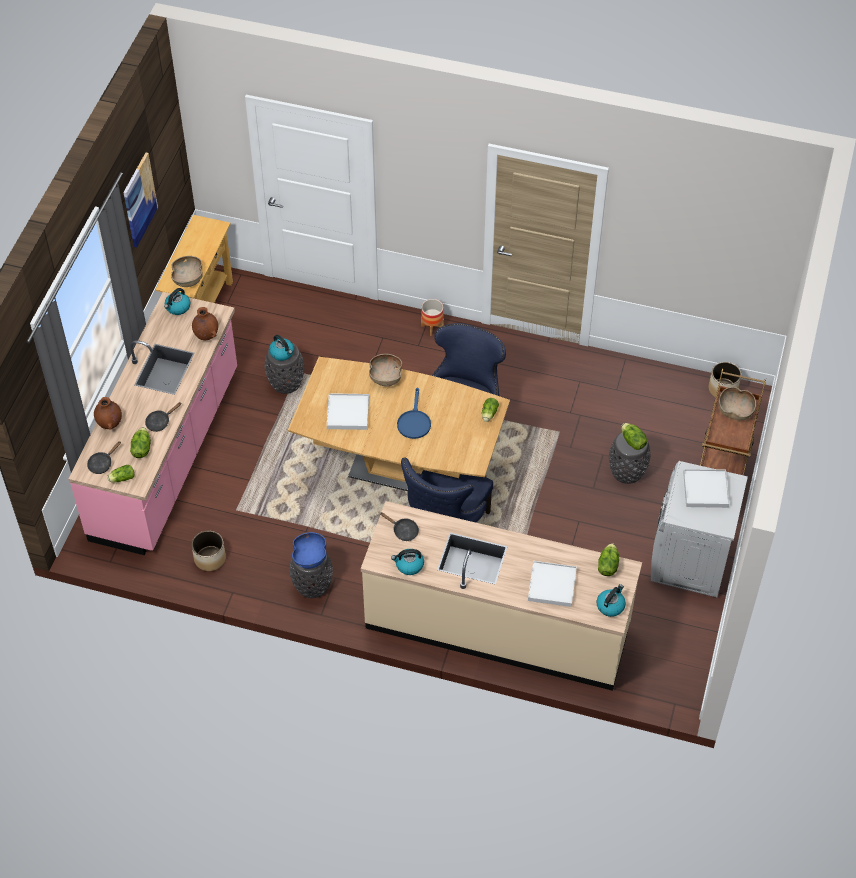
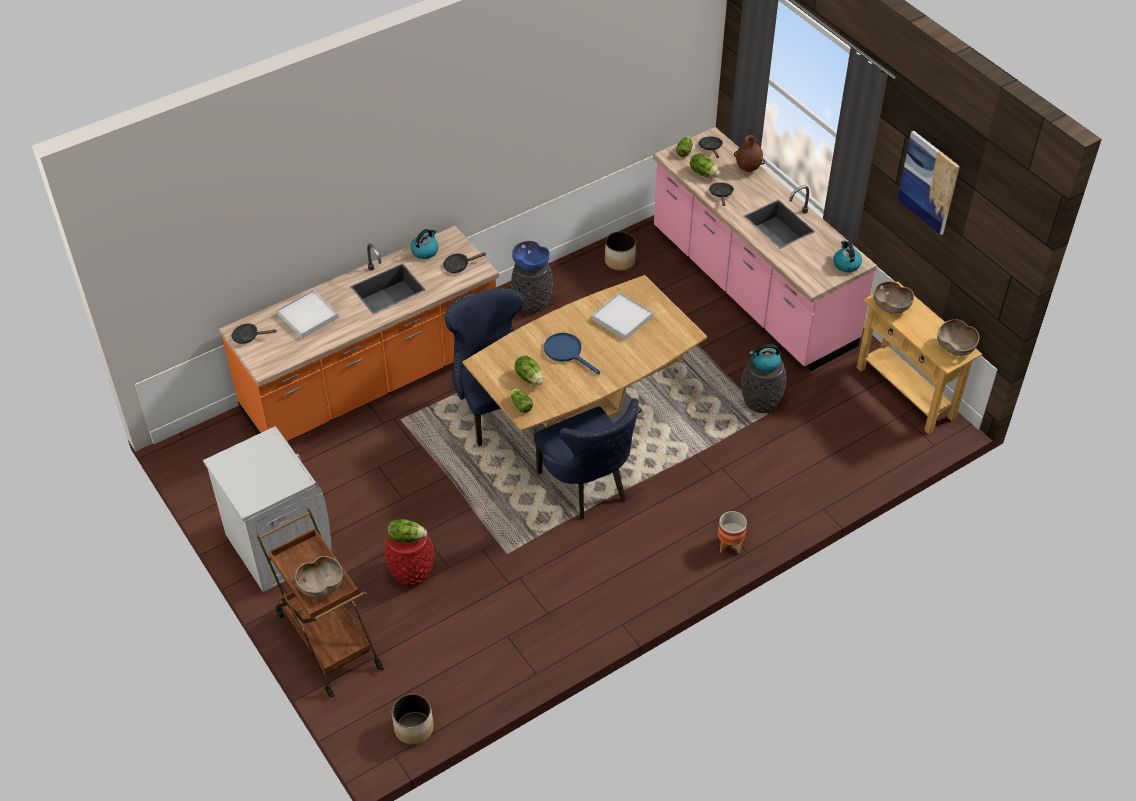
camera: 130 degrees right, 5 degrees down
(206, 336) = (793, 264): brown vase -> none
(385, 377) = (636, 363): brown bowl -> brown bowl (955, 347)
(497, 626) = (372, 381): beige counter -> orange counter
(607, 565) = (282, 359): lettuce -> lettuce (529, 377)
(610, 605) = (248, 337): kettle -> black frying pan
(627, 471) = (411, 571): grey stool -> red stool
(705, 490) = (266, 477): white tray -> none

